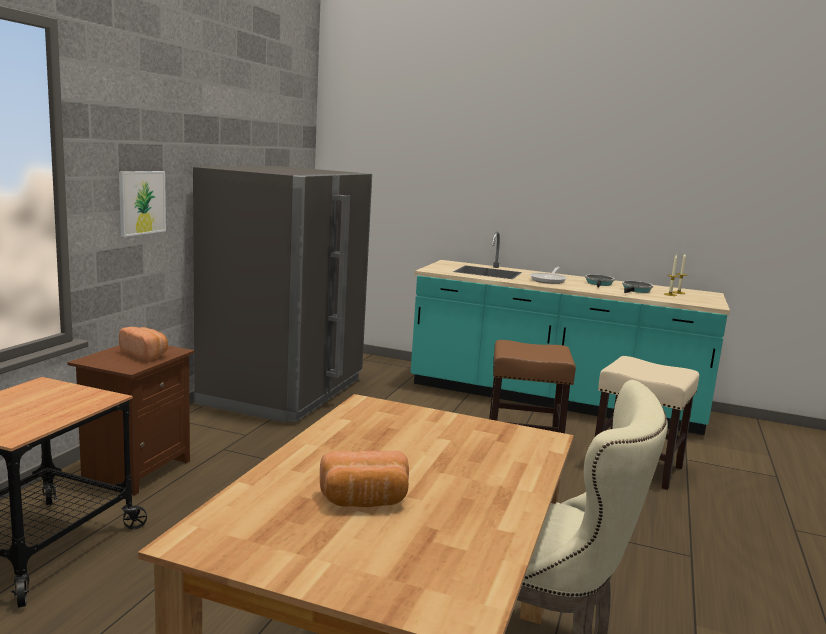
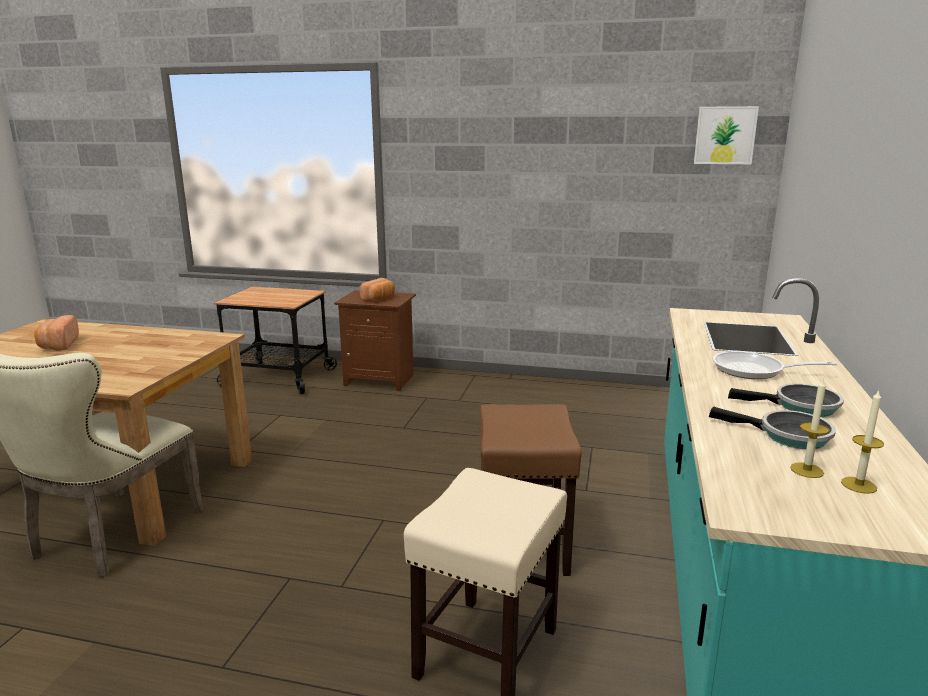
camera: 85 degrees right, 5 degrees up
(141, 202) = (455, 192): picture -> picture (725, 135)
(284, 392) = (574, 401): grey fridge -> none

